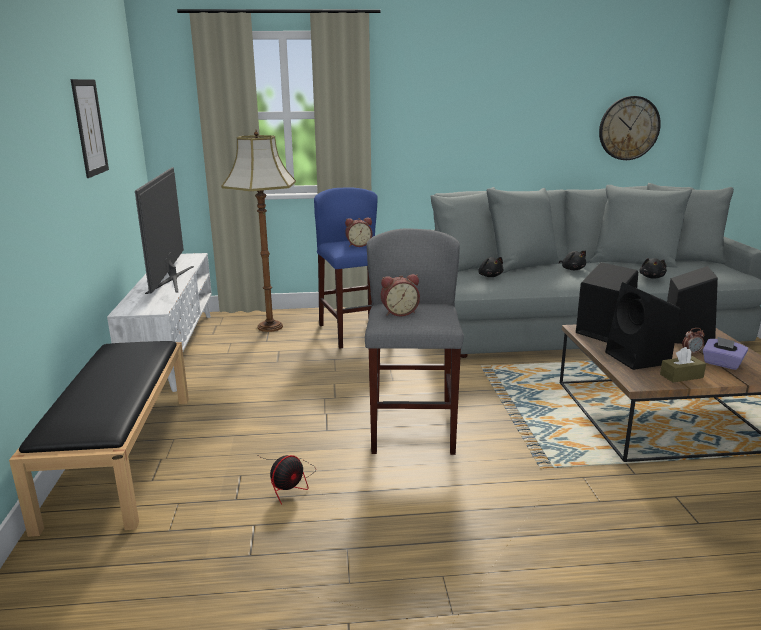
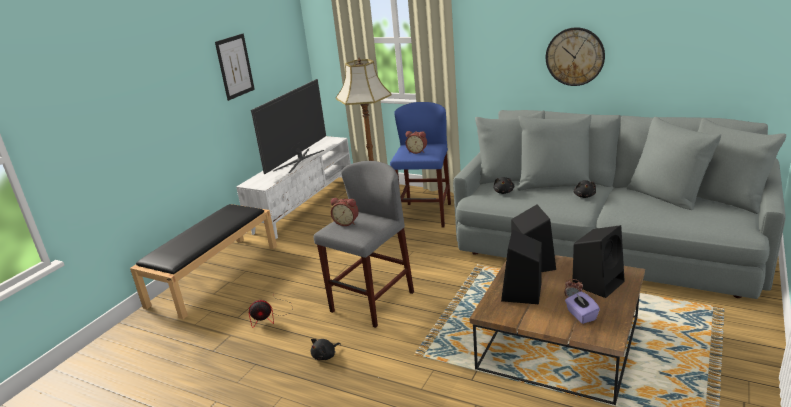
camera: 35 degrees right, 5 degrees up
(629, 128) = (706, 56): wall clock -> wall clock (575, 56)
(652, 277) = (643, 217): black plush toy -> black plush toy (325, 356)
(681, 376) = (528, 316): brown tissue box -> none

